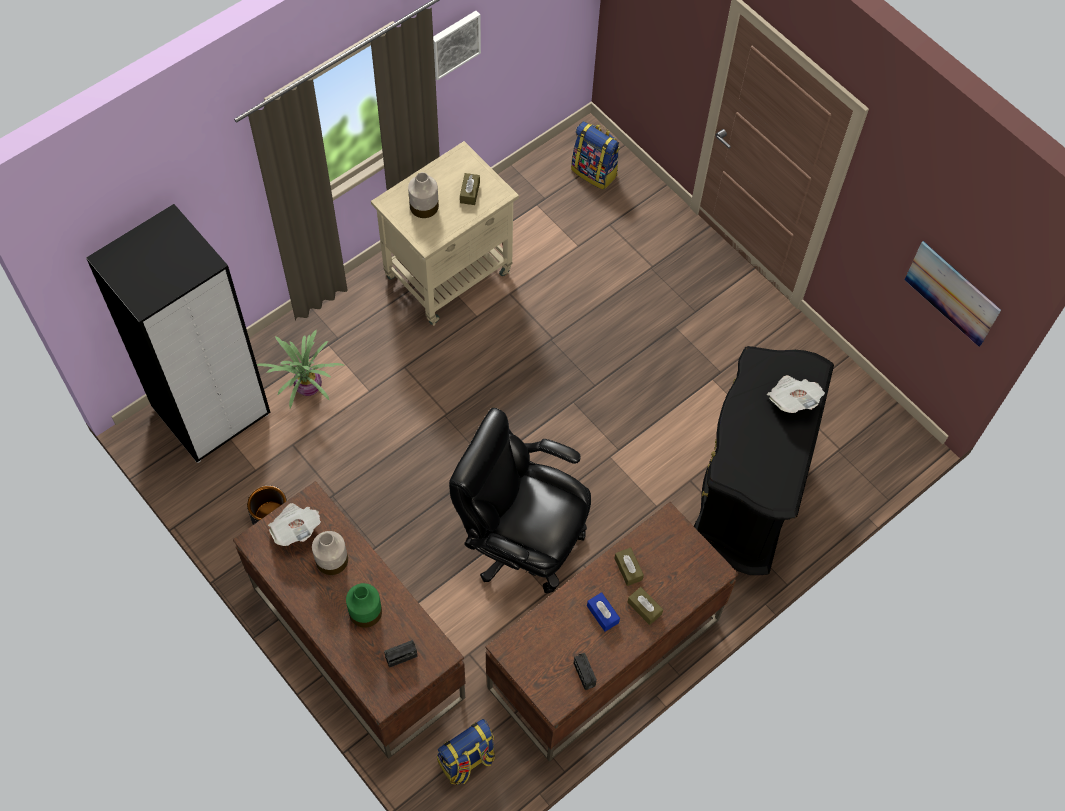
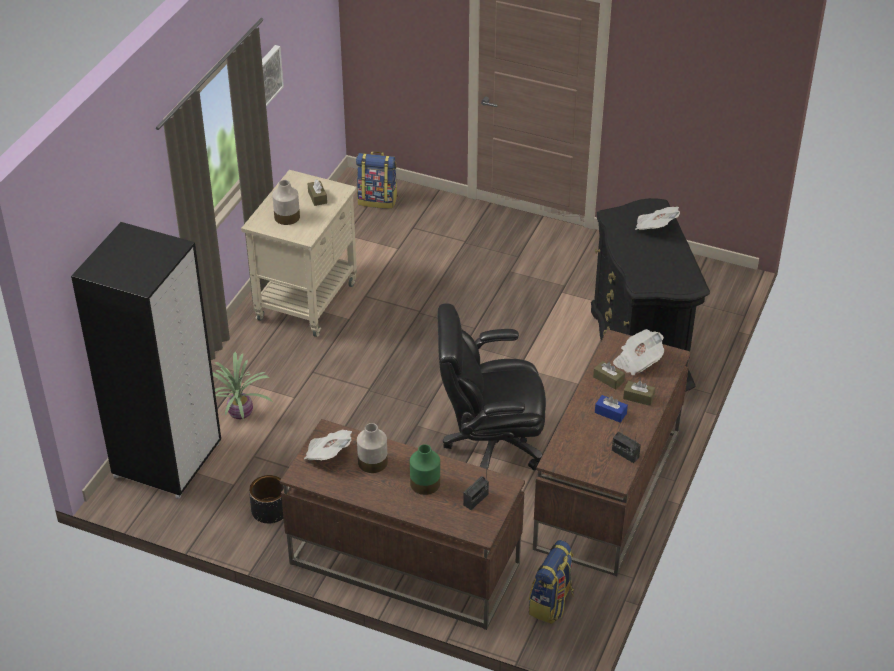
camera: 25 degrees left, 20 degrees down
(673, 560) = (637, 361): none -> newspaper
(952, 293) = (725, 113): picture -> none

